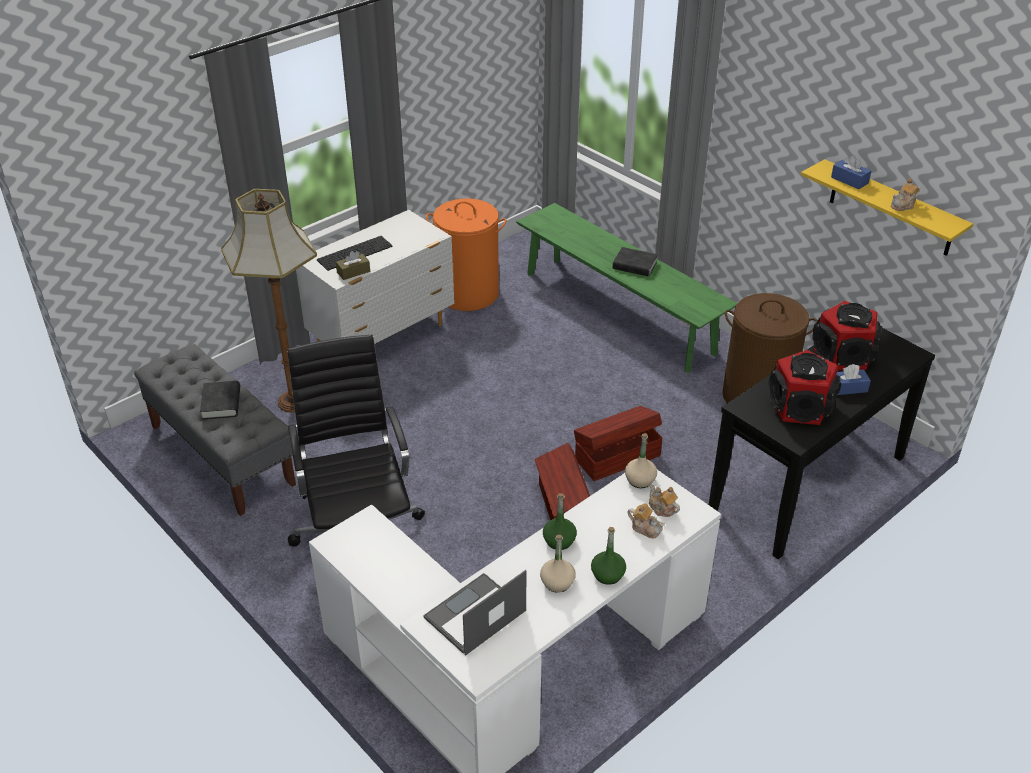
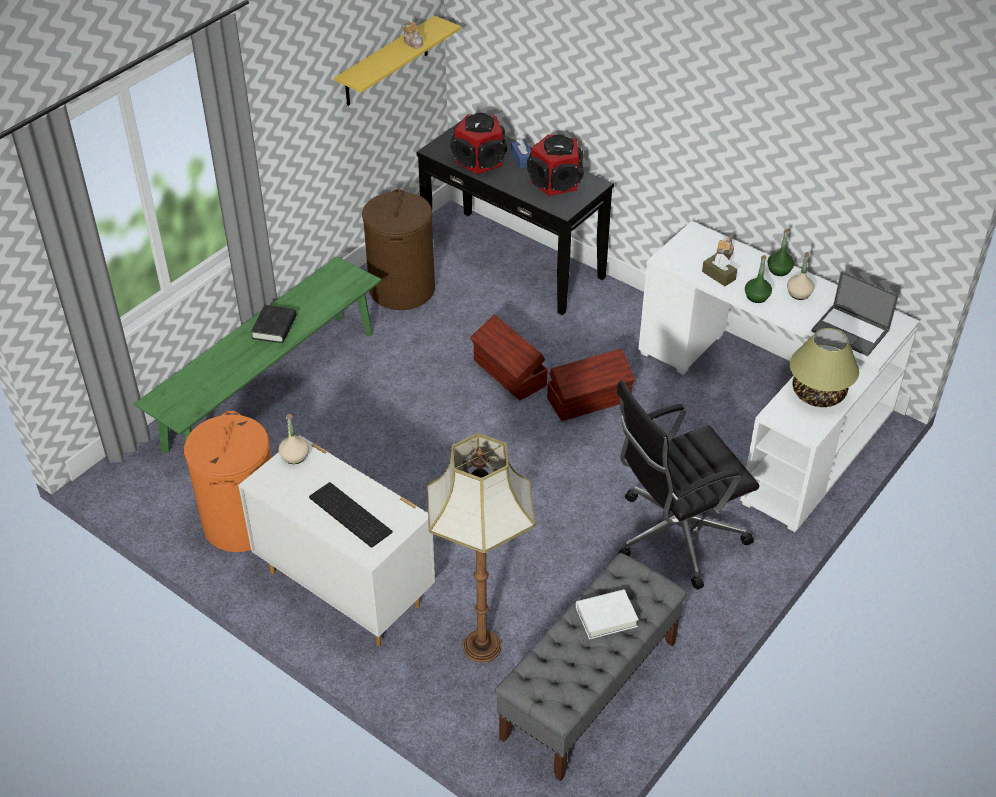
camera: 100 degrees left, 5 degrees up
(221, 403) = (606, 617): black book -> white book
(353, 272) = (392, 507): brown tissue box -> brown tissue box (718, 275)
(386, 565) = (818, 394): none -> table lamp
(640, 480) = (671, 261): beige bottle -> beige bottle (295, 456)
(662, 508) = (699, 248): teapot -> none
(849, 180) = (374, 65): blue tissue box -> none

